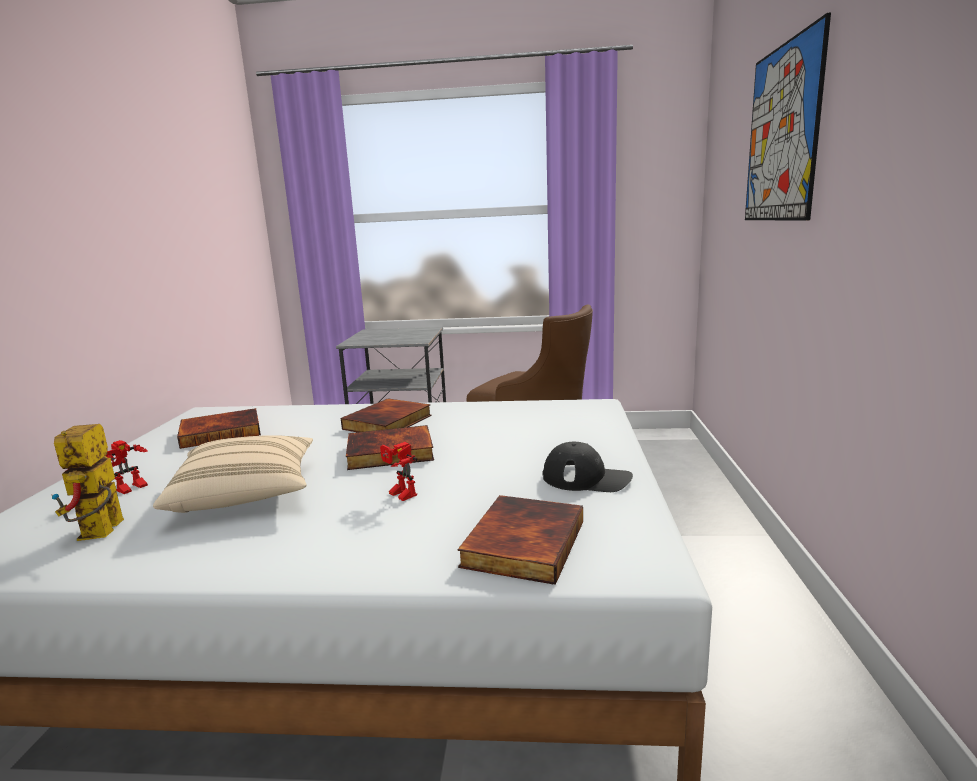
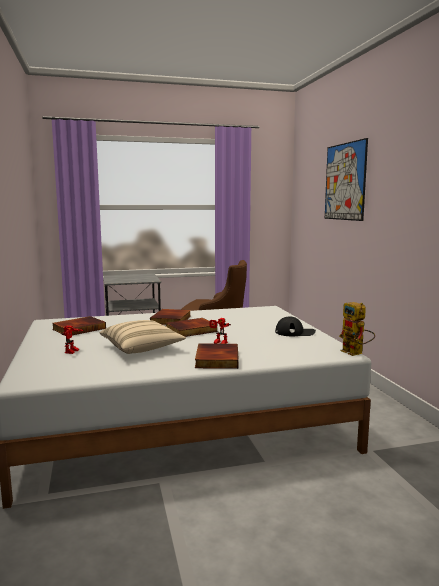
camera: 20 degrees left, 5 degrees down
(101, 534) = (91, 366): toy robot -> toy robot (356, 353)
(522, 542) = (291, 351): book -> book (215, 359)

